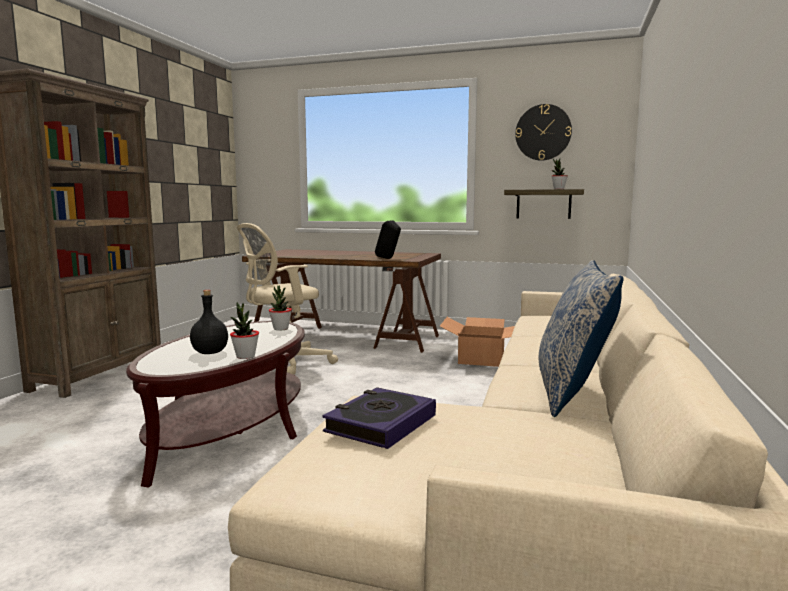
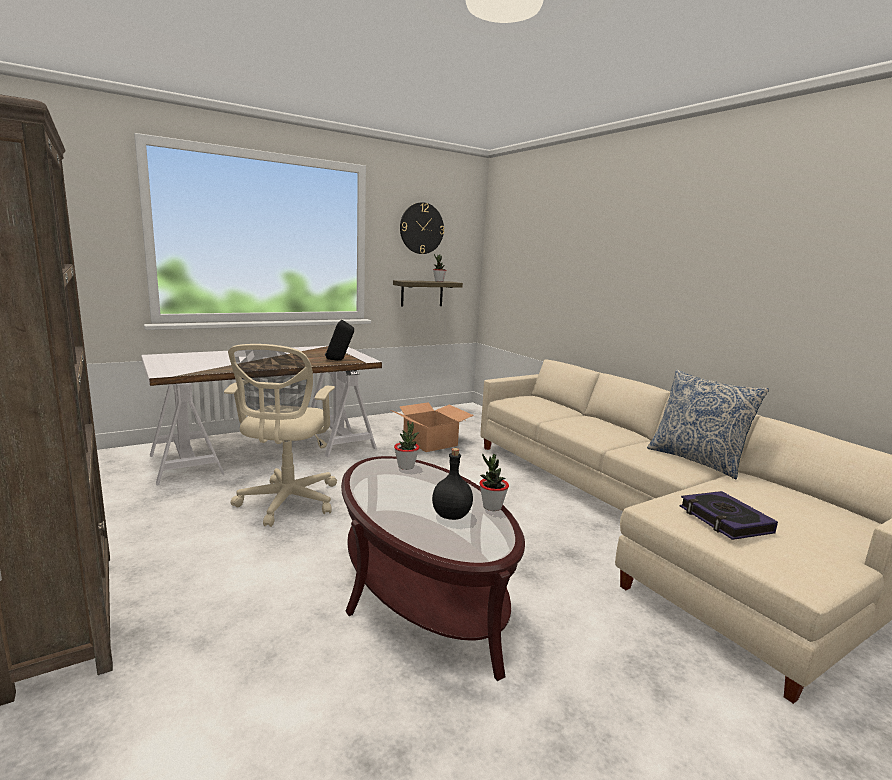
camera: 50 degrees left, 5 degrees up
(346, 337) = (267, 451): brown desk -> white desk

